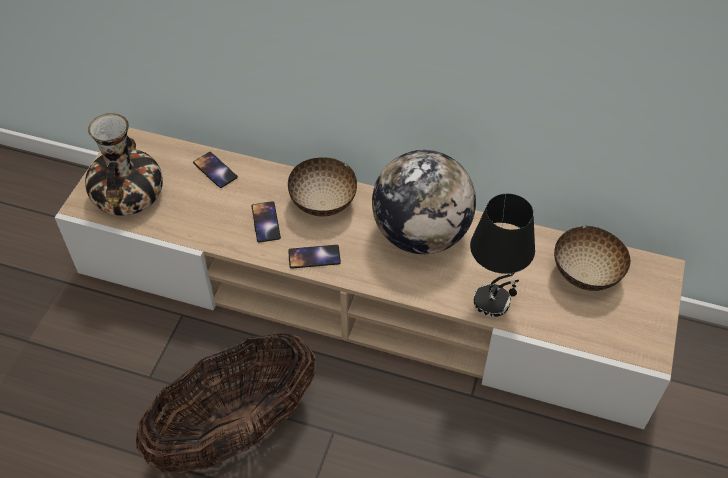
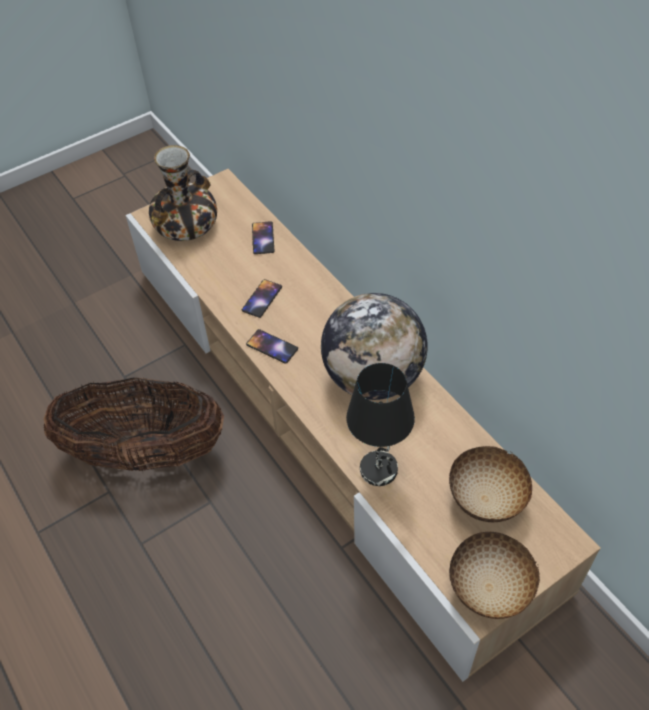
camera: 40 degrees right, 0 degrees up
(323, 204) = (318, 309): bowl -> bowl (488, 590)

